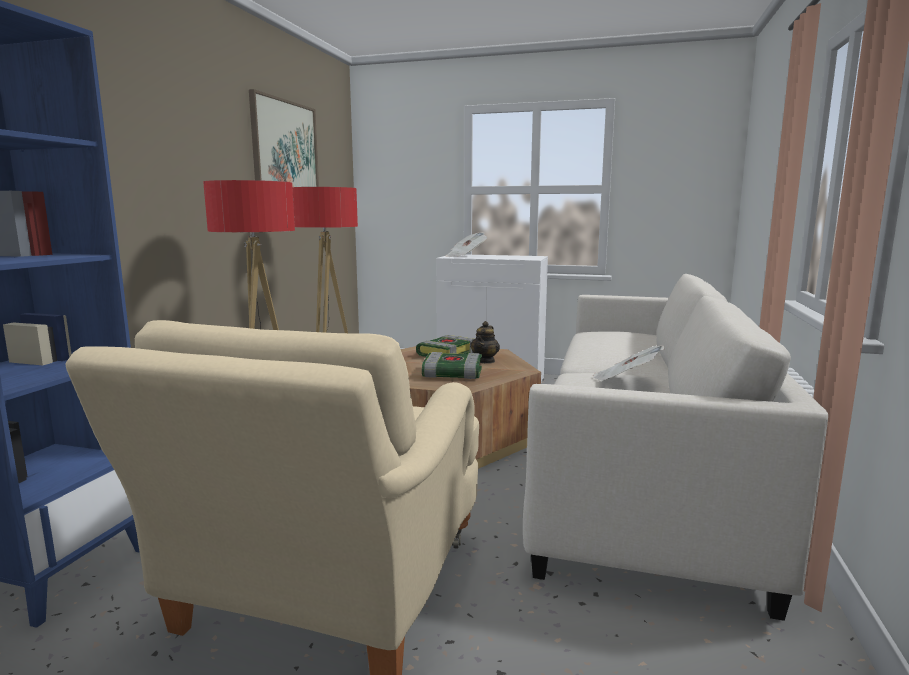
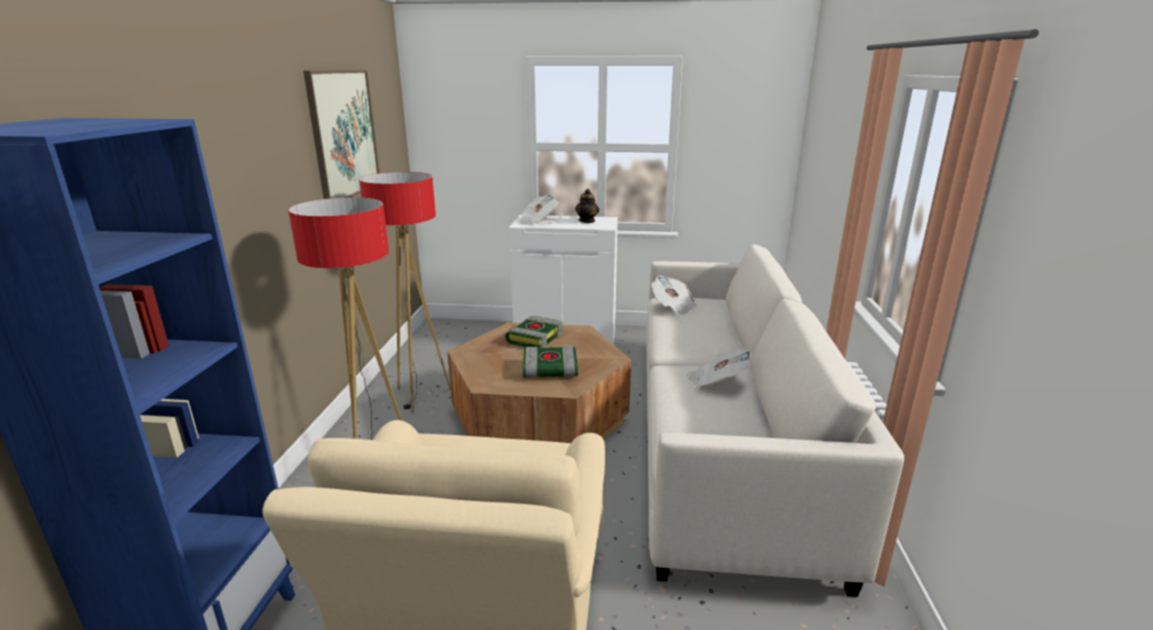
camera: 10 degrees left, 10 degrees up
(485, 361) = (574, 346): teapot -> teapot (587, 221)
(596, 334) = (673, 306): none -> newspaper

